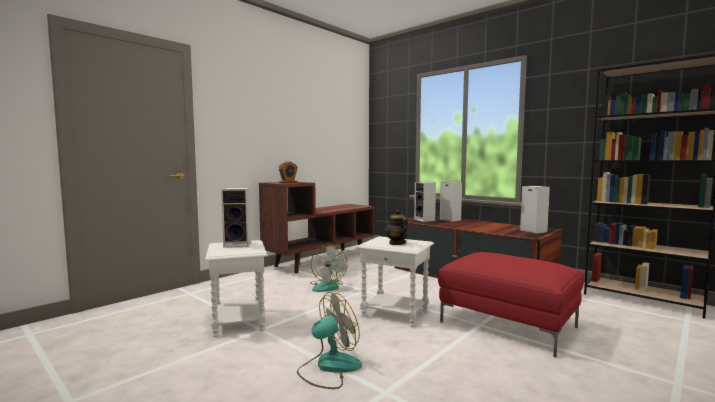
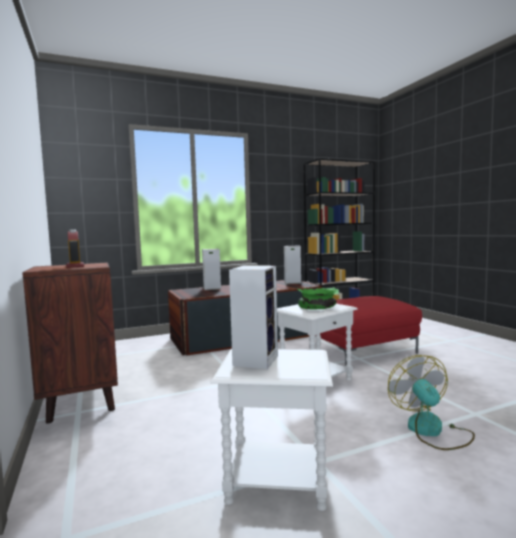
camera: 65 degrees left, 0 degrees up
(328, 286) = (201, 397): fan -> none
(397, 243) = (319, 307): teapot -> green bowl
(425, 220) = (199, 293): speaker -> none

